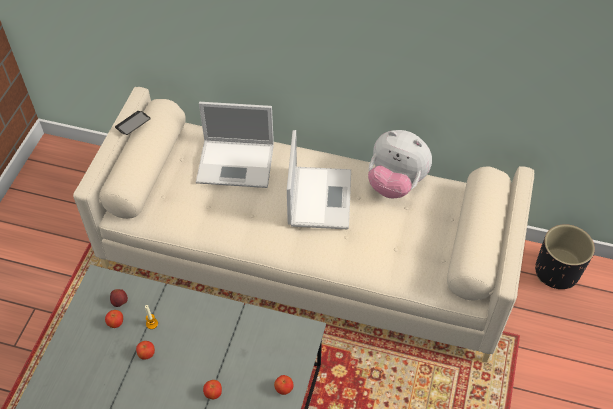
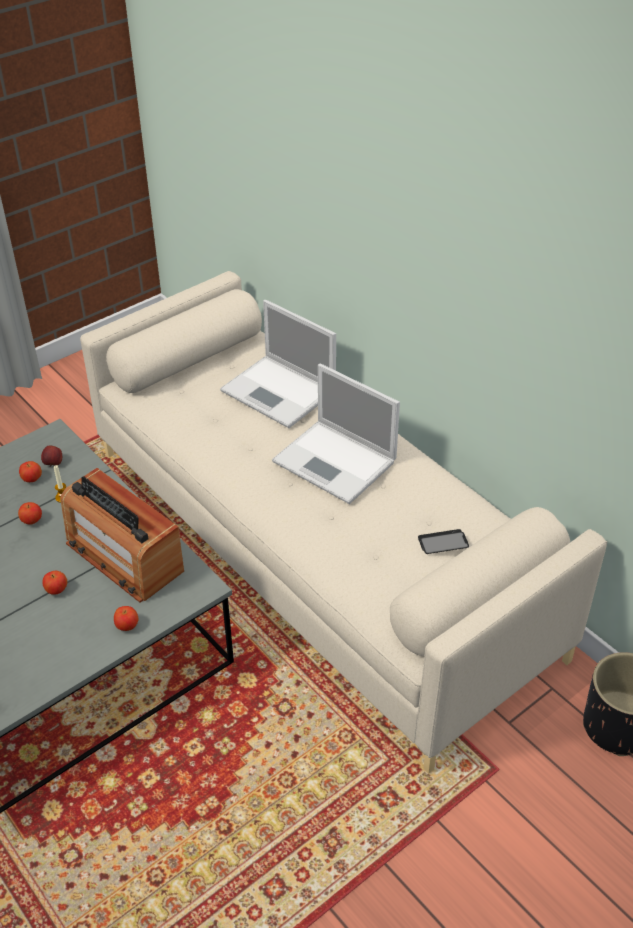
camera: 35 degrees right, 10 degrees down
(133, 123) = (192, 299): phone -> phone (443, 543)
(236, 341) = (124, 556): none -> radio
(319, 196) = (336, 462): laptop -> laptop turned 90 degrees clockwise
(395, 183) = (437, 491): plush toy -> none

